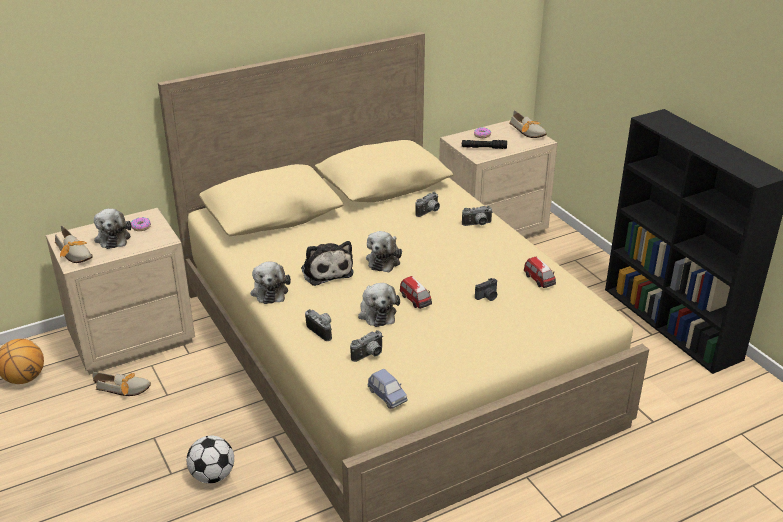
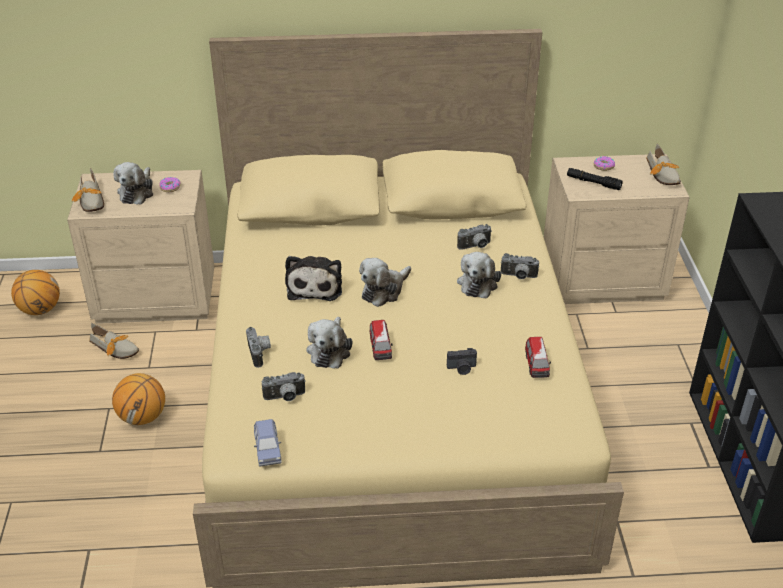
camera: 25 degrees right, 5 degrees up
(191, 435) = (143, 417): none -> basketball
(212, 476) = (134, 467): football -> none
(269, 291) = (243, 292): plush toy -> plush toy (478, 282)

